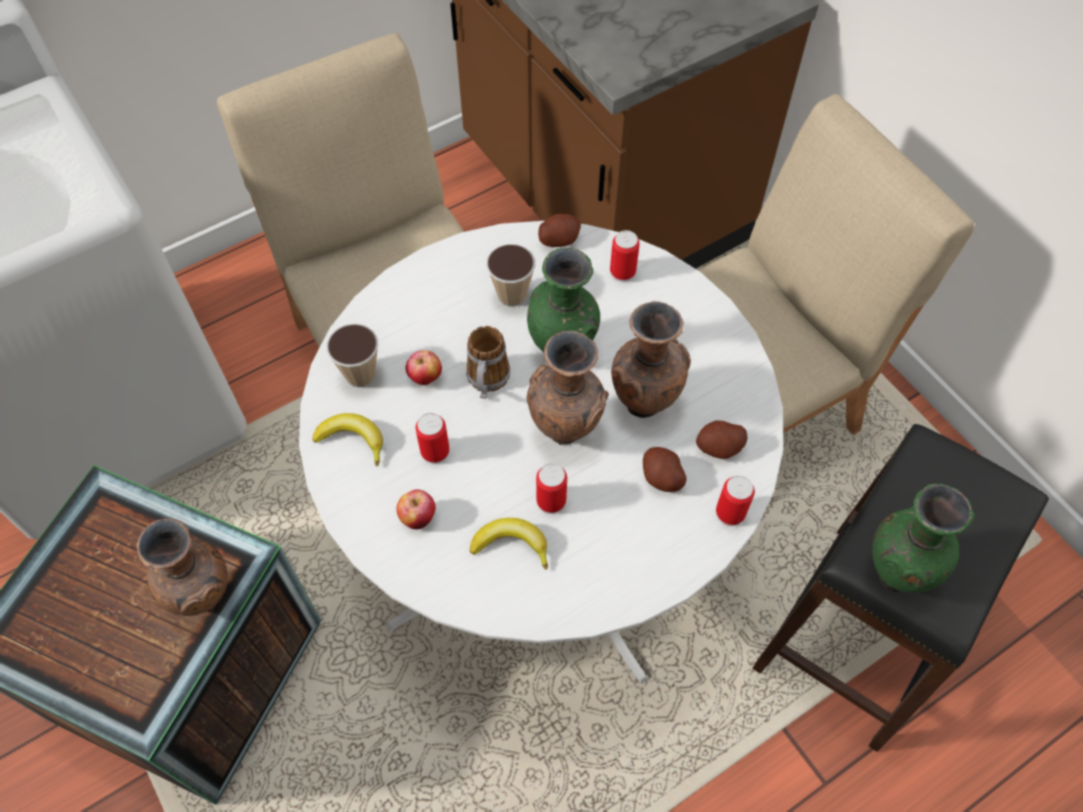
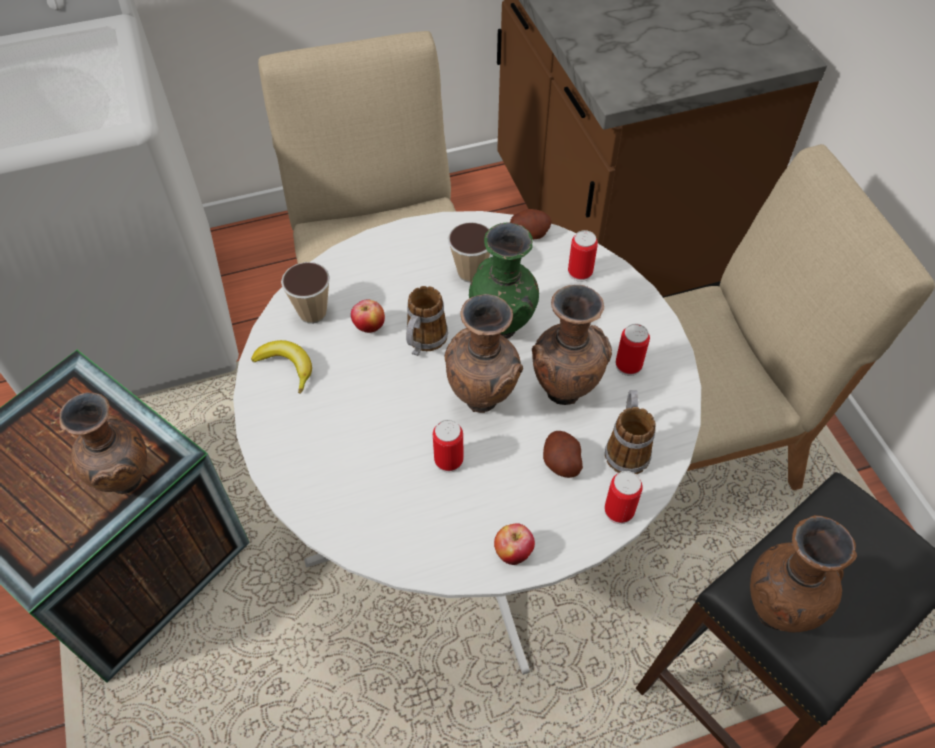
camera: 15 degrees right, 5 degrees down
(418, 518) = (321, 447): apple -> apple (513, 553)
(435, 452) = (356, 393): can -> can (628, 365)
(511, 545) = (399, 491): banana -> none
(719, 447) = (626, 447): potato -> mug
(894, 572) = (774, 609): green vase -> brown vase

